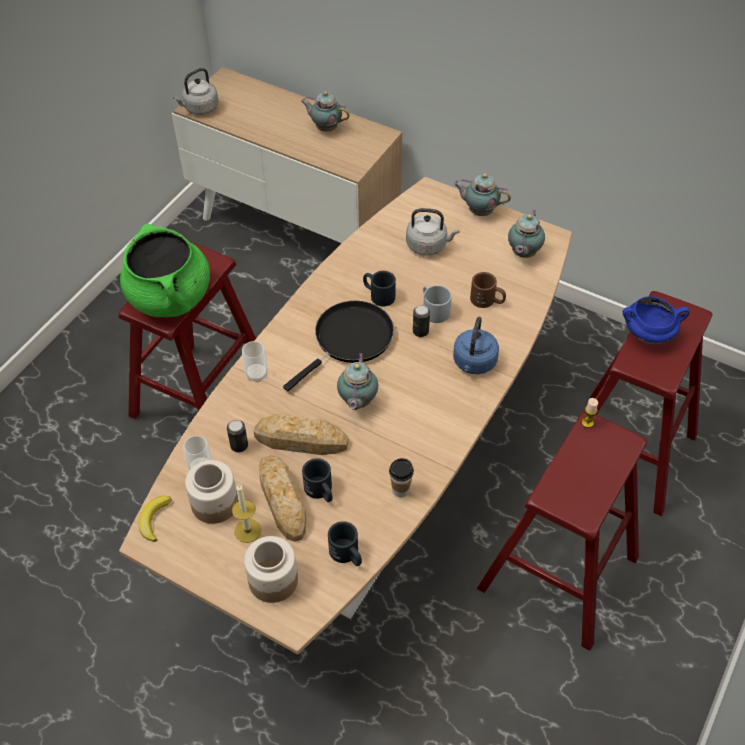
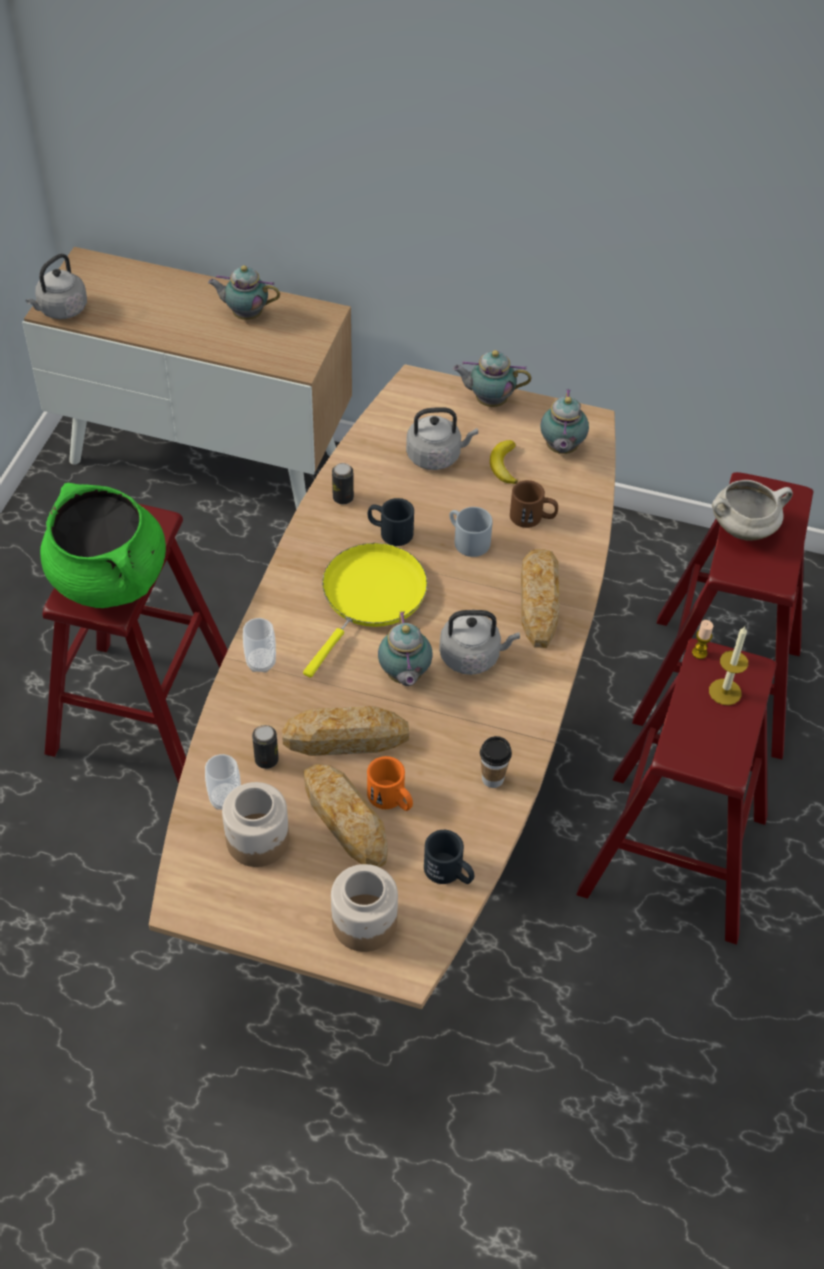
camera: 15 degrees left, 0 degrees up
(154, 519) = (183, 875): banana -> banana (503, 465)
(247, 530) = (312, 866): candle -> candle (725, 692)
(321, 491) = (391, 799): black mug -> orange mug
(350, 340) = (370, 597): black frying pan -> yellow frying pan
(412, 396) = (473, 656): none -> grey kettle
(420, 331) = (459, 571): can -> can (343, 498)
(474, 363) = (539, 601): blue kettle -> bread
(649, 334) = (744, 528): blue cooking pot -> white cooking pot

